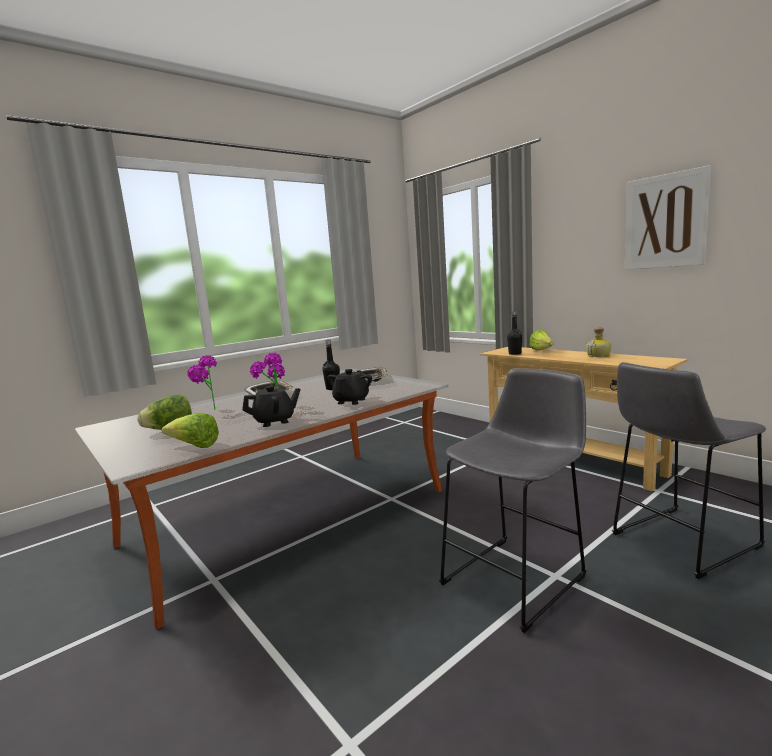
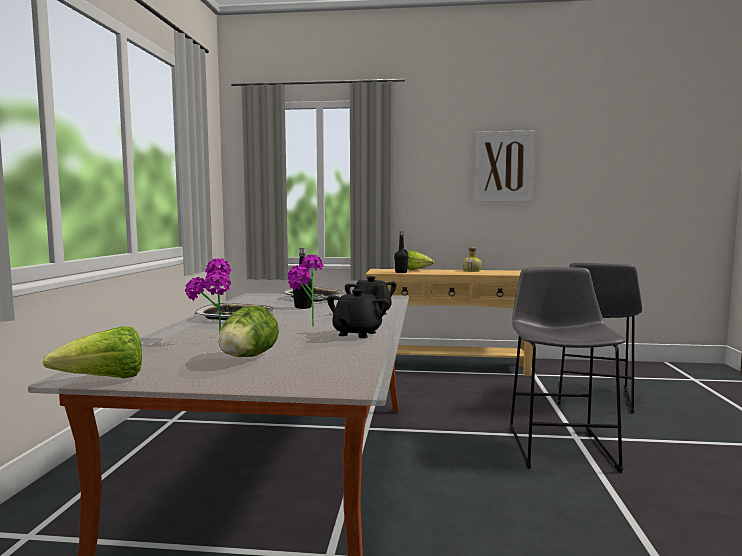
camera: 45 degrees left, 5 degrees down
(194, 446) = (356, 361): lettuce -> lettuce (104, 380)

